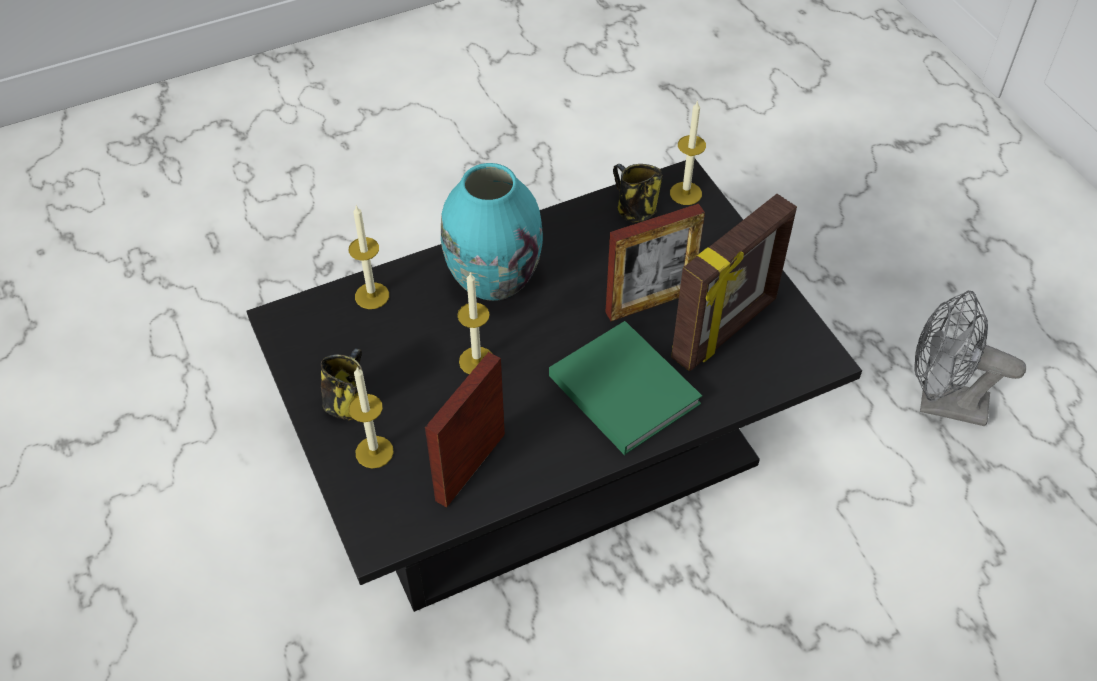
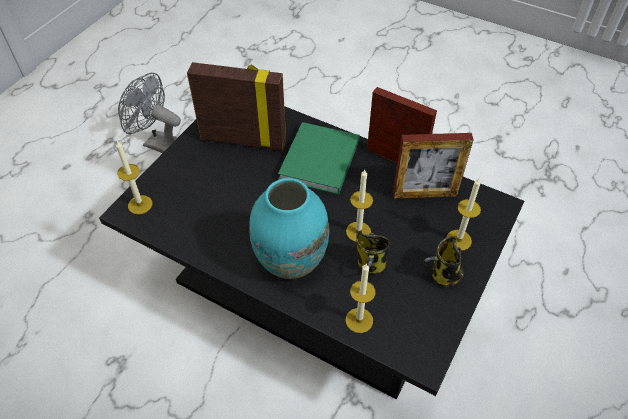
camera: 125 degrees left, 0 degrees up
(634, 210) = (174, 222): mug -> mug (371, 265)
(649, 302) = (249, 178): picture frame -> picture frame (395, 159)
(941, 403) = (158, 143): grey fan -> grey fan turned 135 degrees clockwise

